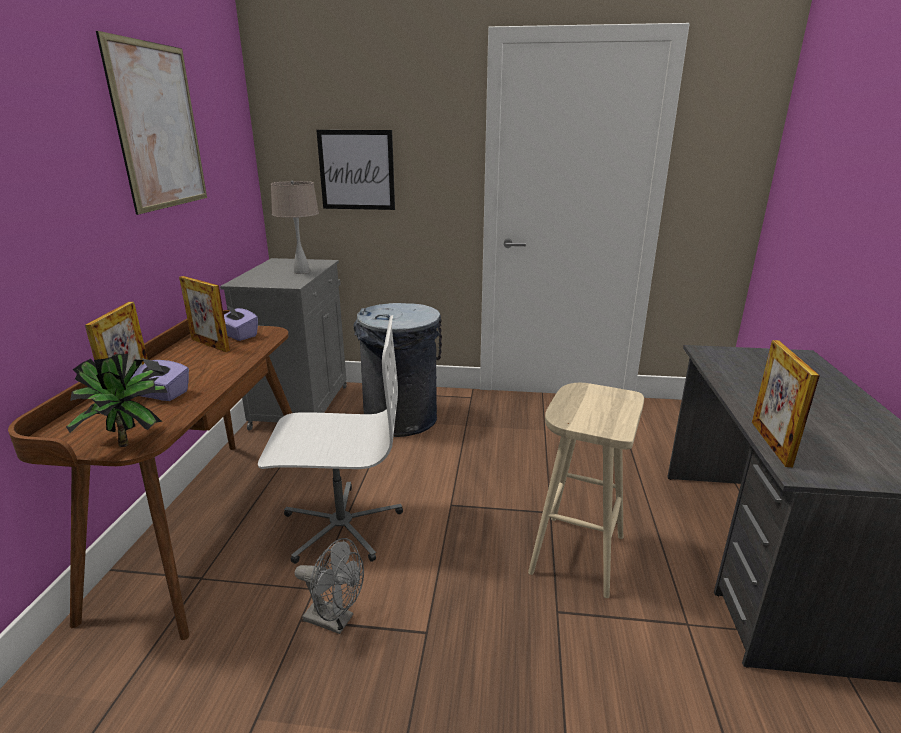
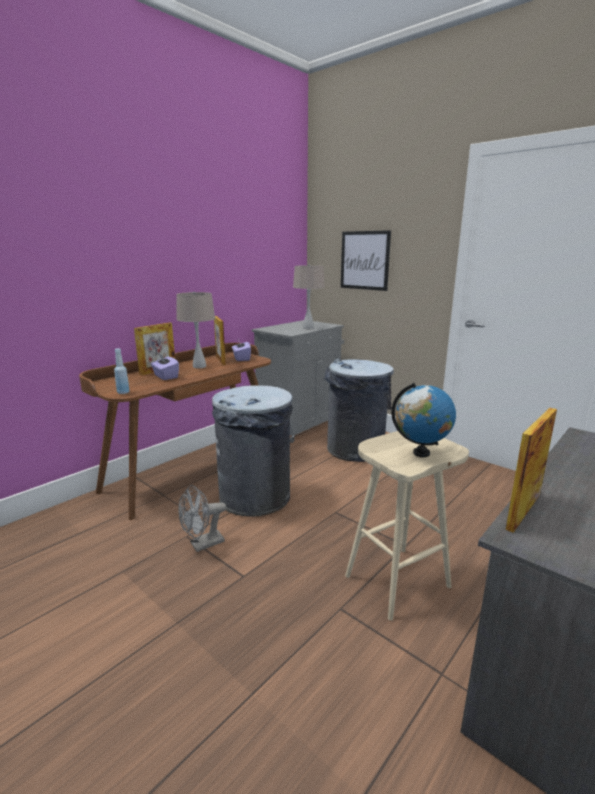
camera: 35 degrees right, 5 degrees down
(131, 443) = (123, 392): potted plant -> blue bottle
(159, 127) = (222, 226): picture -> none
(191, 363) = (199, 366): none -> beige table lamp
(335, 620) = (202, 545): grey fan -> grey fan turned 90 degrees clockwise
(341, 525) = (255, 497): white office chair -> grey trash can
(611, 410) = (421, 453): none -> globe

